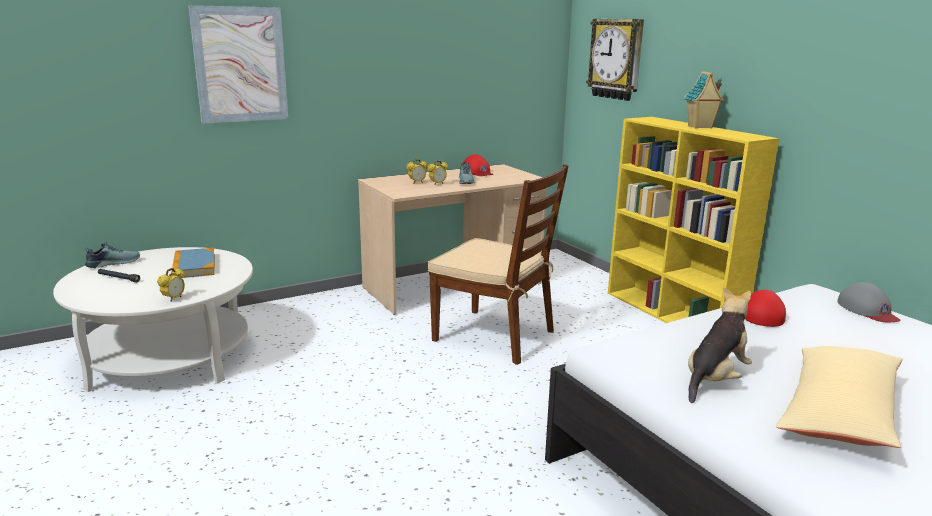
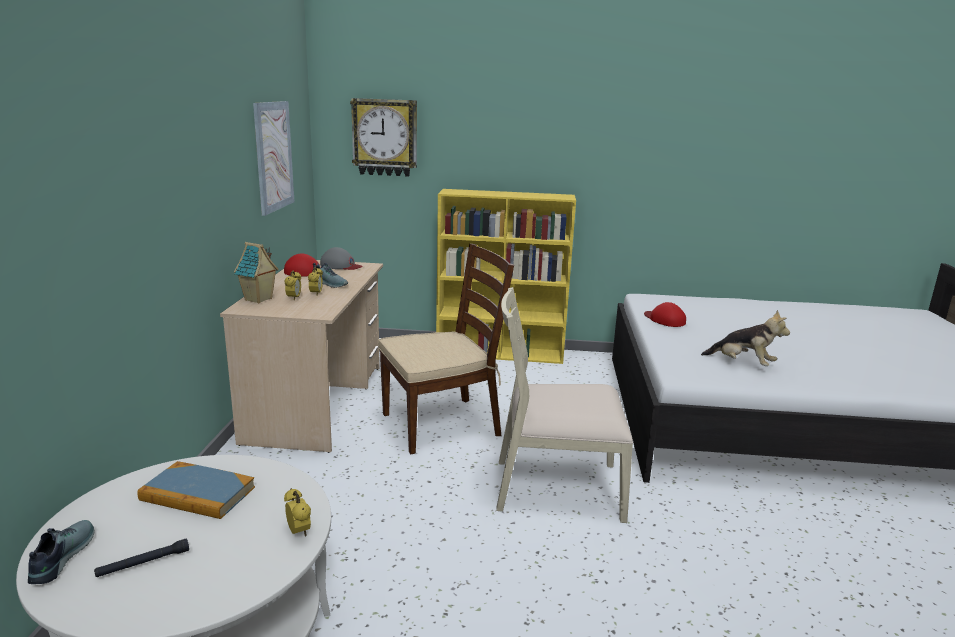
camera: 55 degrees left, 0 degrees up
(240, 65) = (107, 186): picture -> picture (273, 156)
(469, 416) = (557, 487): none -> beige chair
(700, 127) = (509, 193): toy house -> toy house (259, 299)
(715, 379) = (742, 364): plush toy -> plush toy turned 135 degrees clockwise
(839, 410) = (796, 354): beige pillow -> none
(867, 310) = (683, 299): grey cap -> grey cap (341, 266)

